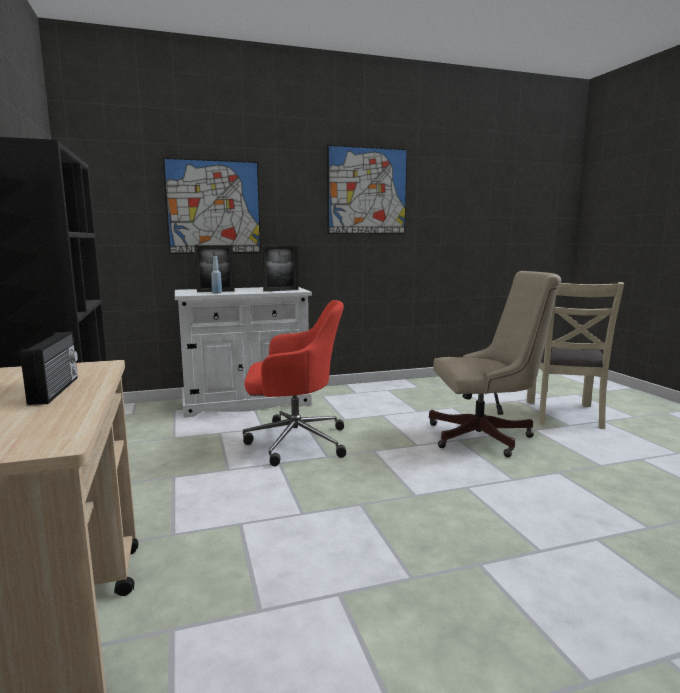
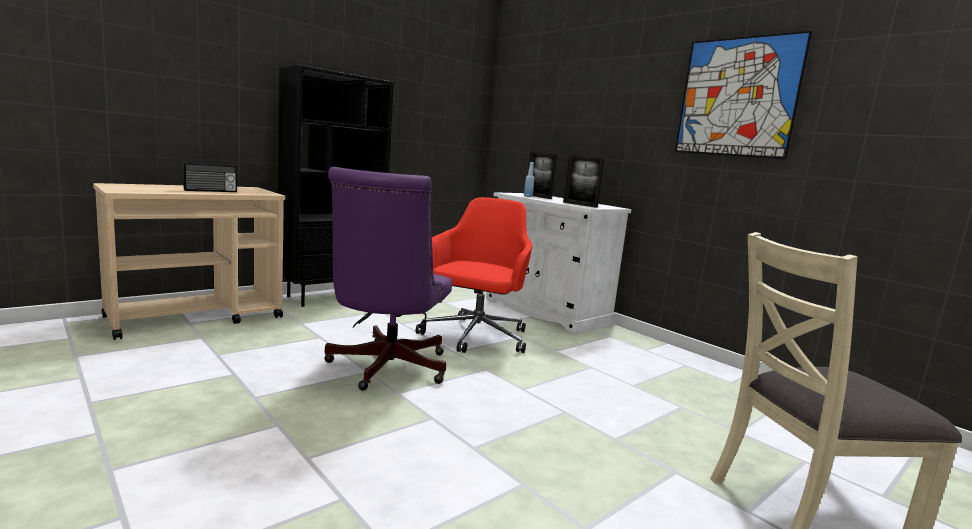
camera: 65 degrees right, 0 degrees up
(213, 207) = (574, 119): picture -> none
(294, 441) = (475, 337): red office chair -> red office chair turned 135 degrees counterclockwise
(357, 494) = (385, 369): none -> purple office chair
(486, 437) = (596, 431): beige office chair -> none

